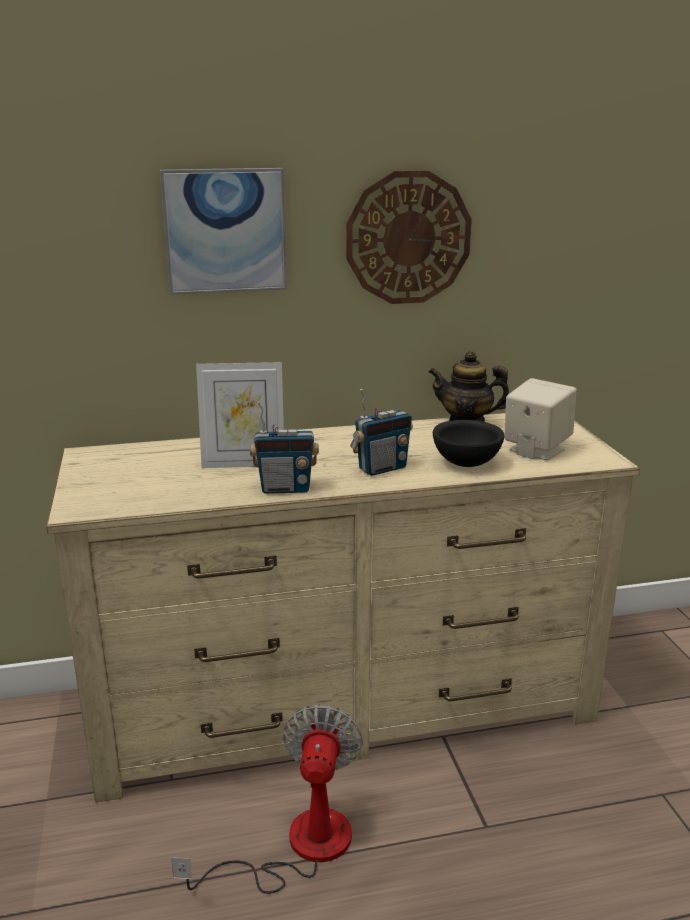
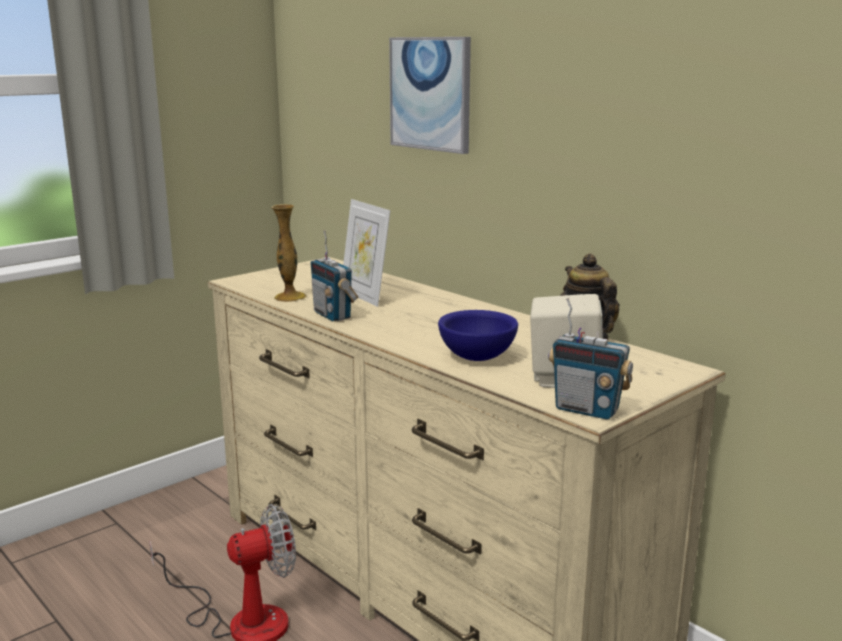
camera: 60 degrees right, 5 degrees down
(193, 495) = (290, 297): none -> vase
(382, 468) = (417, 333): radio -> radio (587, 410)
(408, 238) = (570, 116): wall clock -> none
(465, 463) = (477, 357): black bowl -> blue bowl

